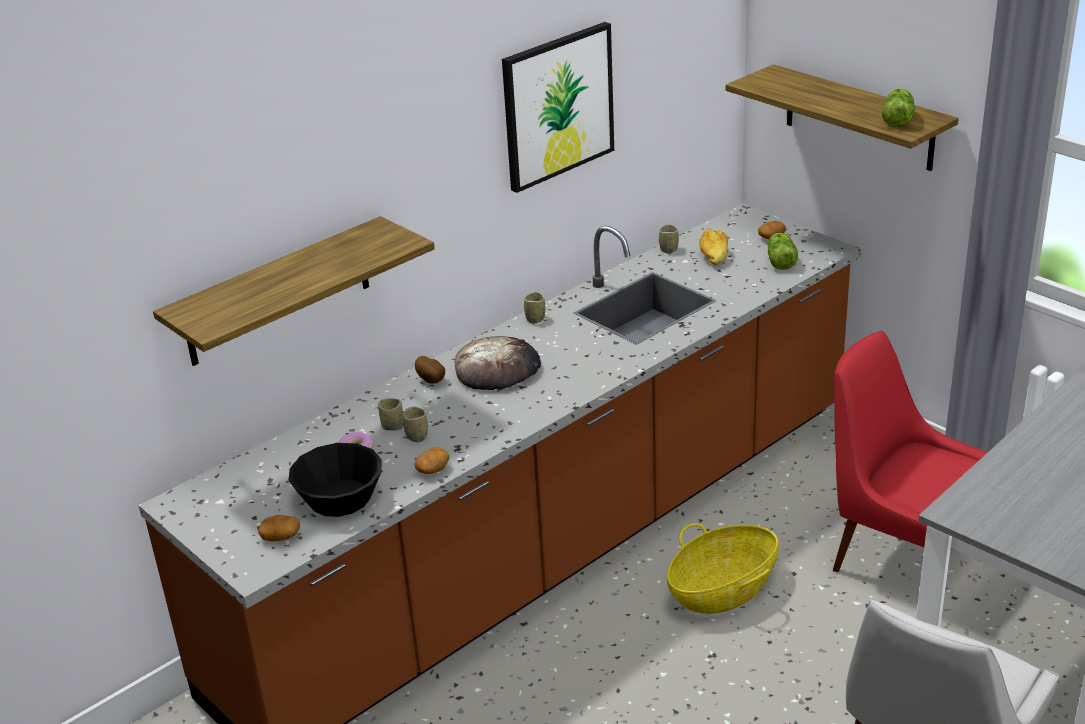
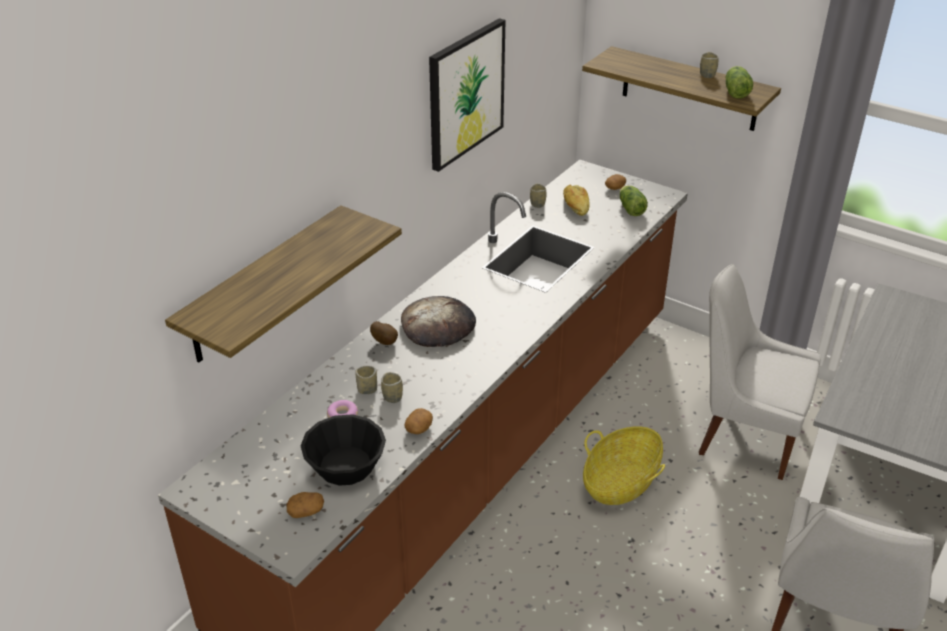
camera: 15 degrees left, 5 degrees up
(535, 319) = (452, 276): cup -> cup (707, 75)
(900, 556) = (744, 435): red chair -> white chair

